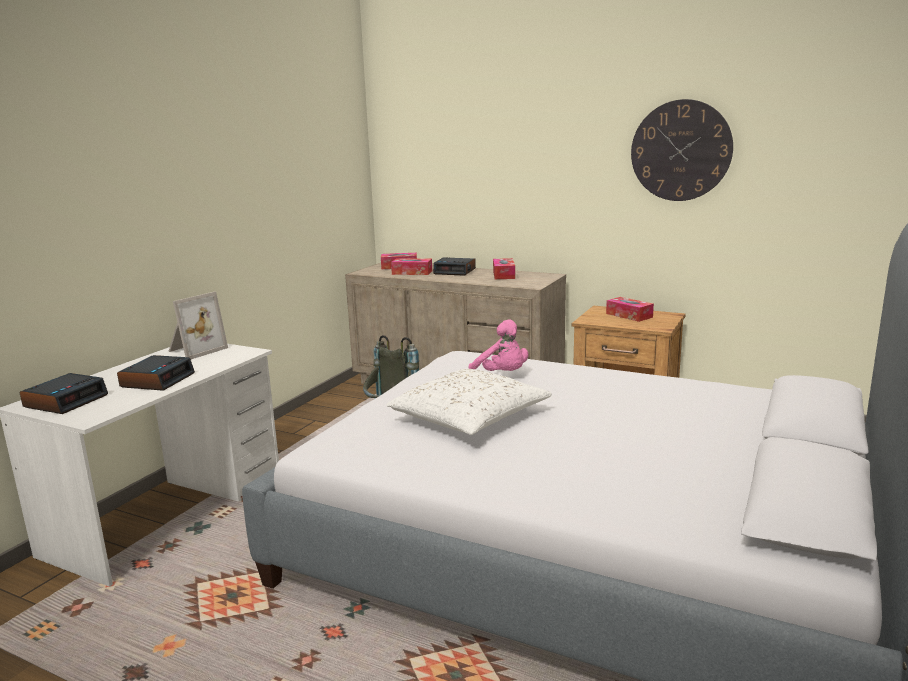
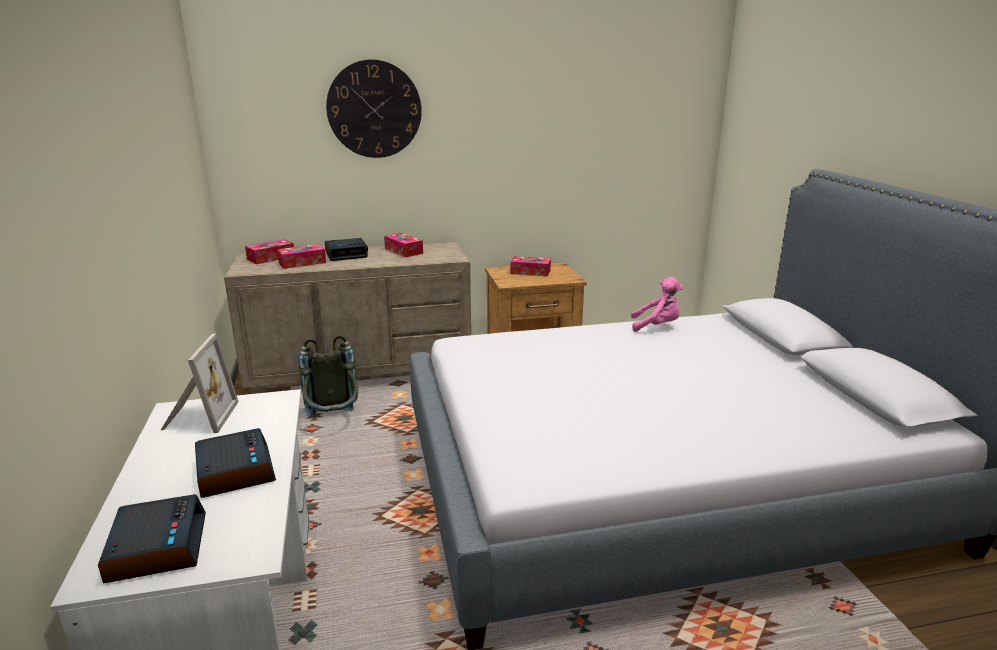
camera: 40 degrees left, 5 degrees up
(470, 418) = (583, 401): white pillow -> none
(502, 375) = (536, 352): pink plush toy -> pink plush toy (657, 326)
(681, 151) = (554, 119): wall clock -> wall clock (374, 109)

